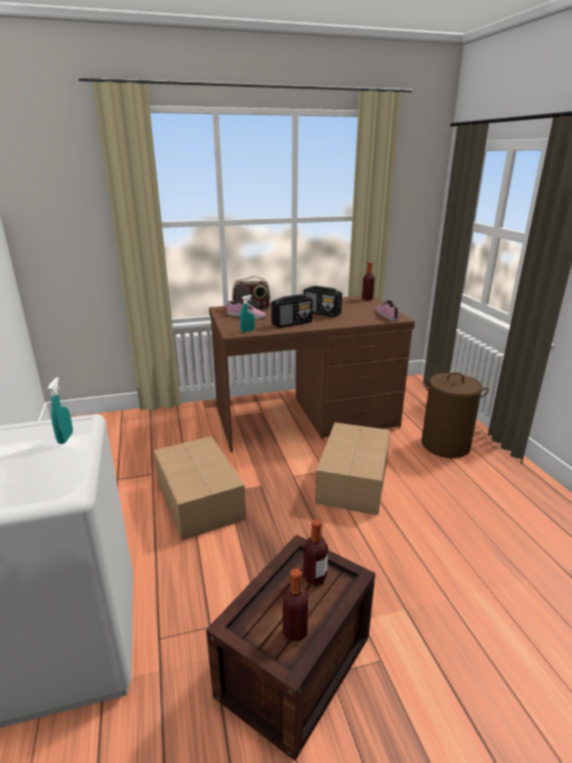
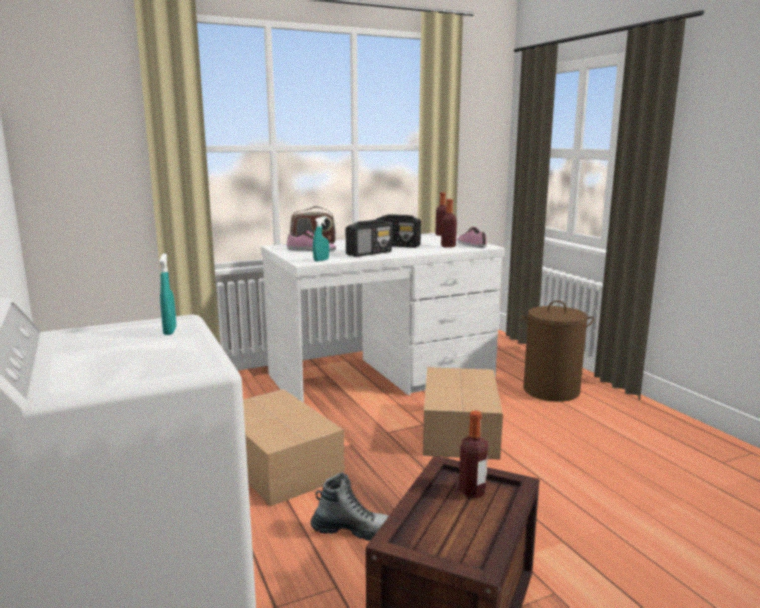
camera: 10 degrees left, 10 degrees down
(238, 573) = (353, 531): none -> boot
(295, 632) = (471, 539): bottle -> bottle (448, 246)
(306, 418) = (382, 377): brown desk -> white desk

